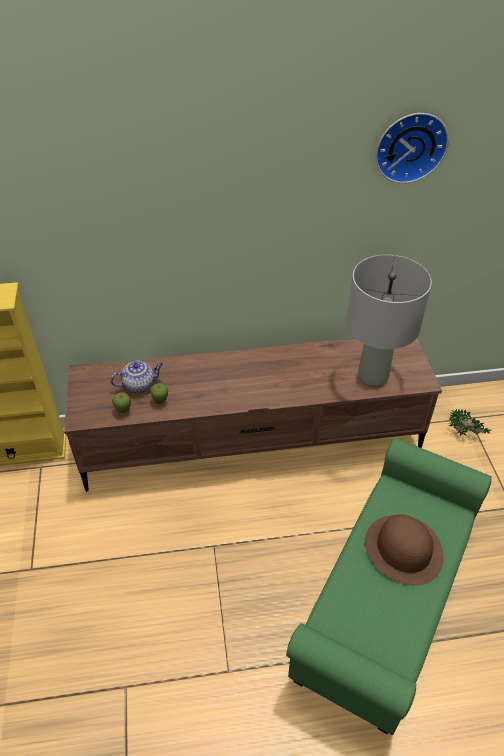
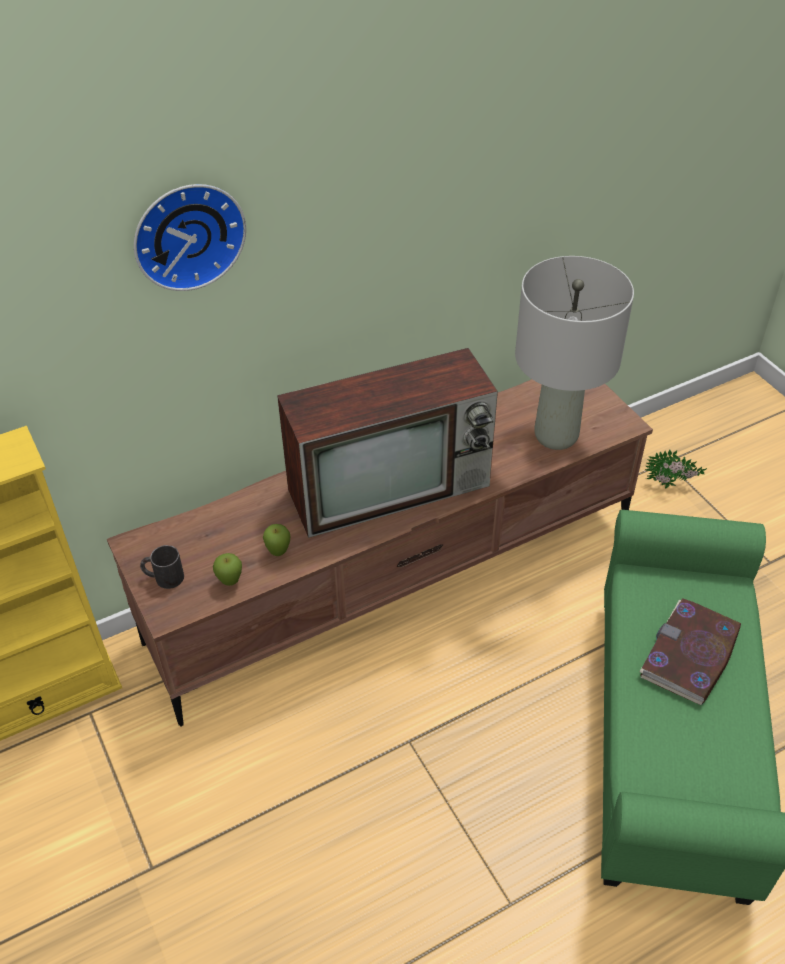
camera: 20 degrees left, 0 degrees up
(88, 397) = (163, 577): none -> black mug
(140, 385) = (234, 538): teapot -> none
(250, 380) = (392, 486): none -> television
(404, 549) = (690, 654): brown hat -> book
(410, 146) = (558, 100): wall clock -> wall clock (187, 234)

